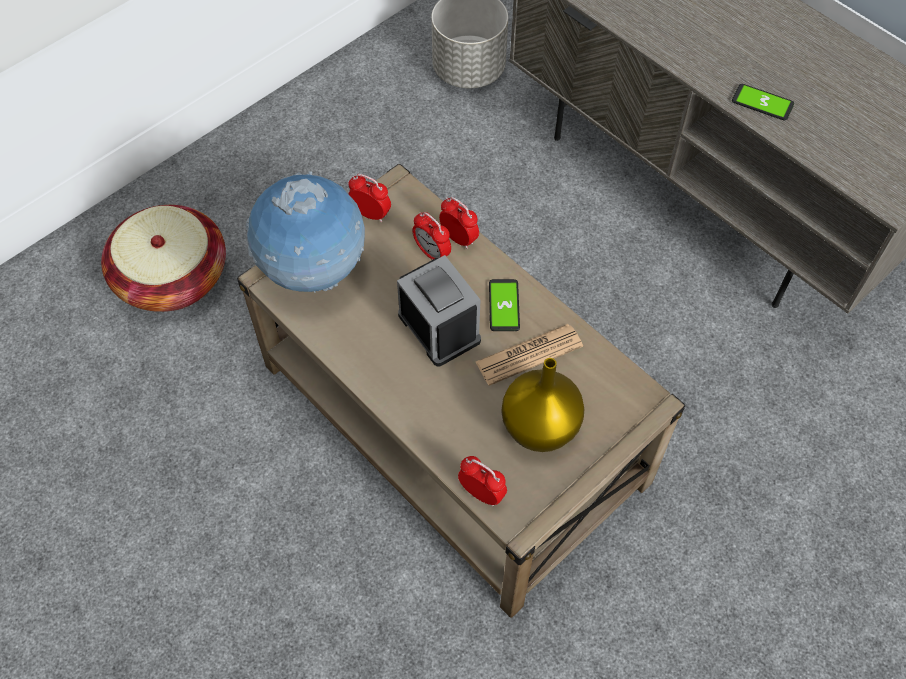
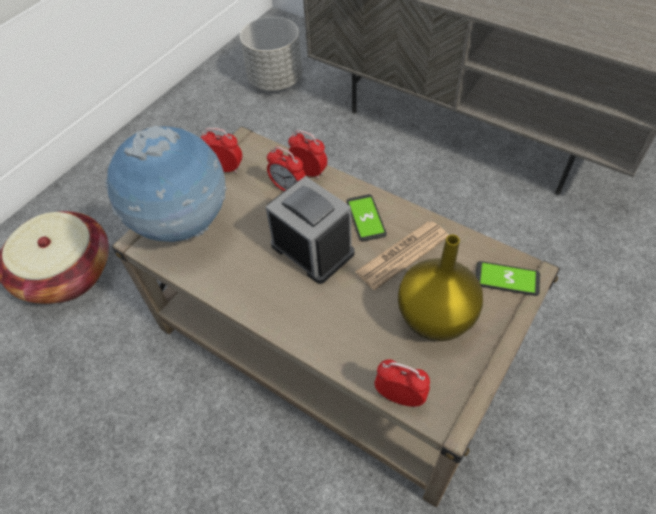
camera: 10 degrees left, 5 degrees down
(762, 103) = (532, 16): phone -> phone (507, 279)

